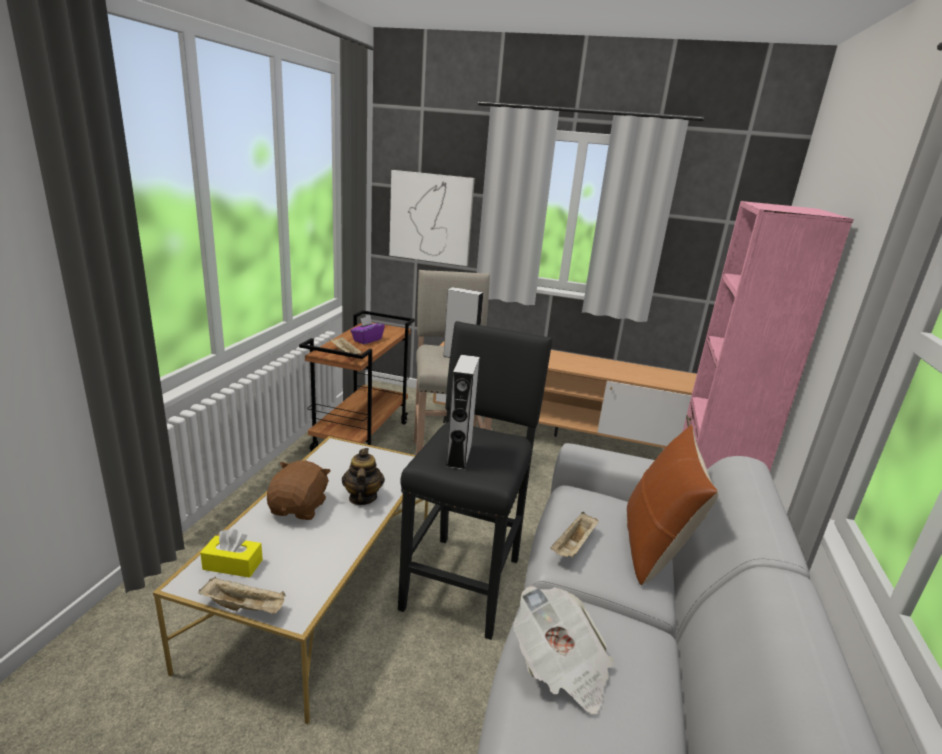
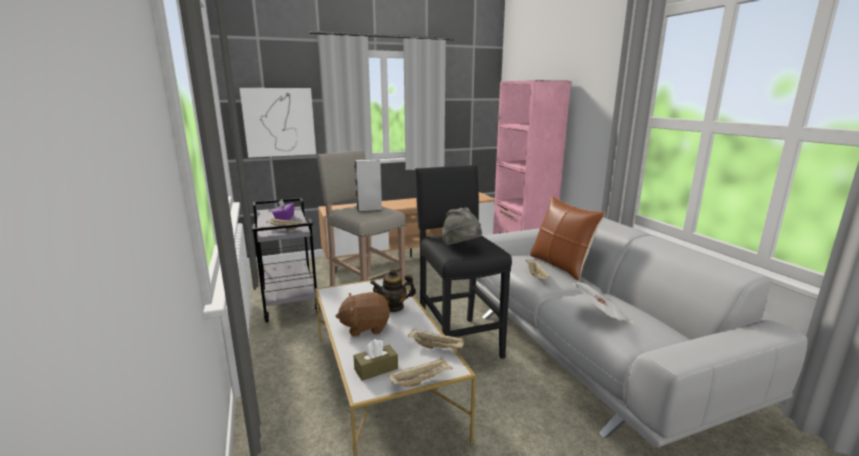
camera: 35 degrees left, 5 degrees down
(233, 564) = (376, 369): yellow tissue box -> brown tissue box
(299, 508) = (365, 327): brown plush toy -> brown plush toy turned 75 degrees counterclockwise
(323, 576) = (437, 347): none -> beige tray
(361, 436) = (289, 300): brown cart -> grey cart
(362, 497) = (393, 307): teapot -> teapot turned 60 degrees counterclockwise
(459, 456) = (462, 247): grey speaker -> grey hat

